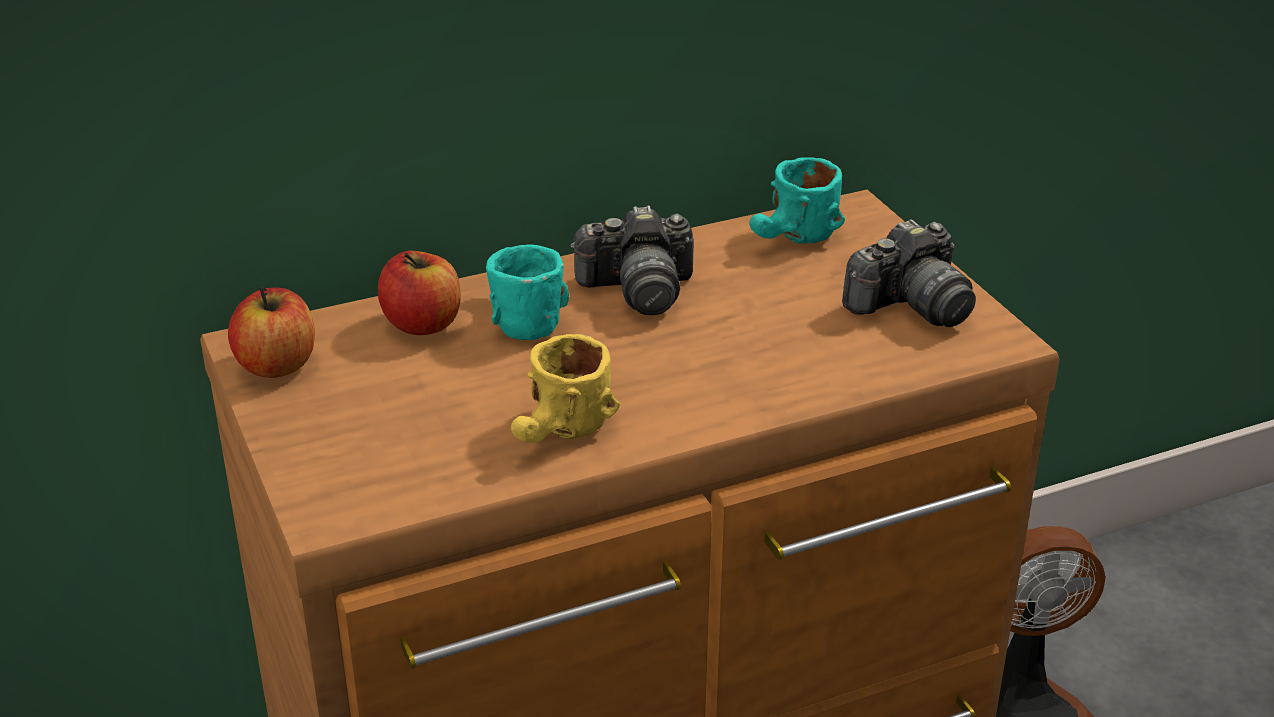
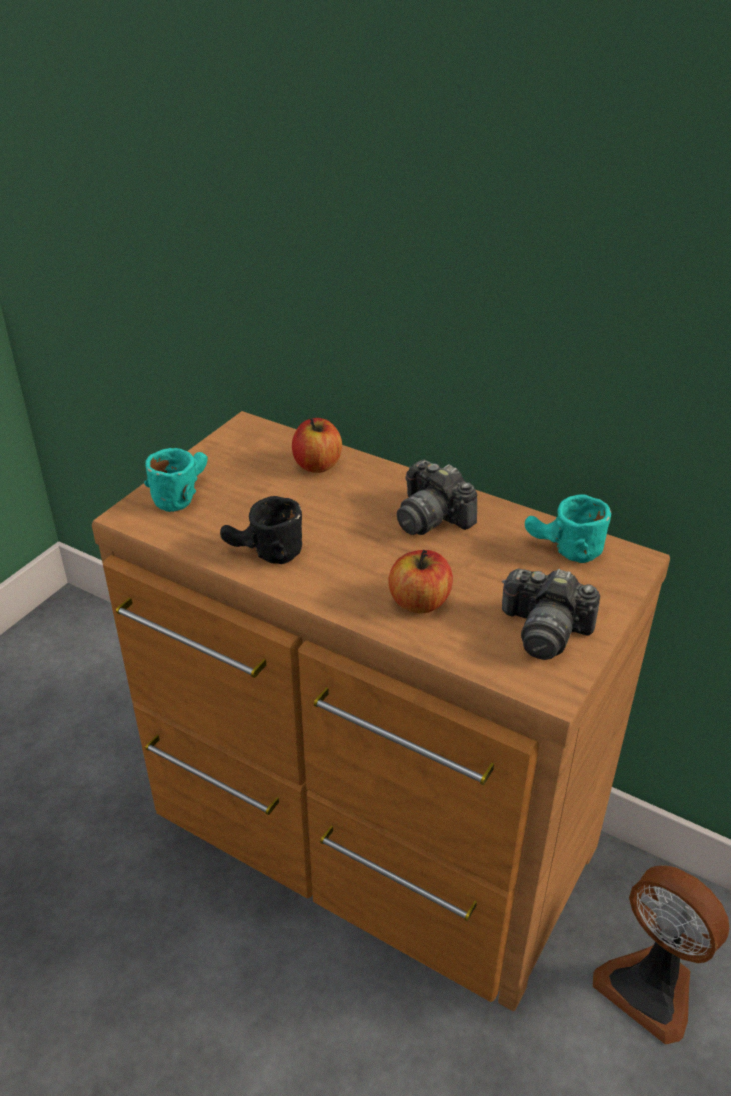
camera: 55 degrees right, 5 degrees up
(277, 365) = (236, 442): apple -> apple (419, 602)
(515, 317) = (357, 489): turquoise mug -> turquoise mug (181, 493)
(562, 435) = (263, 554): yellow mug -> black mug

